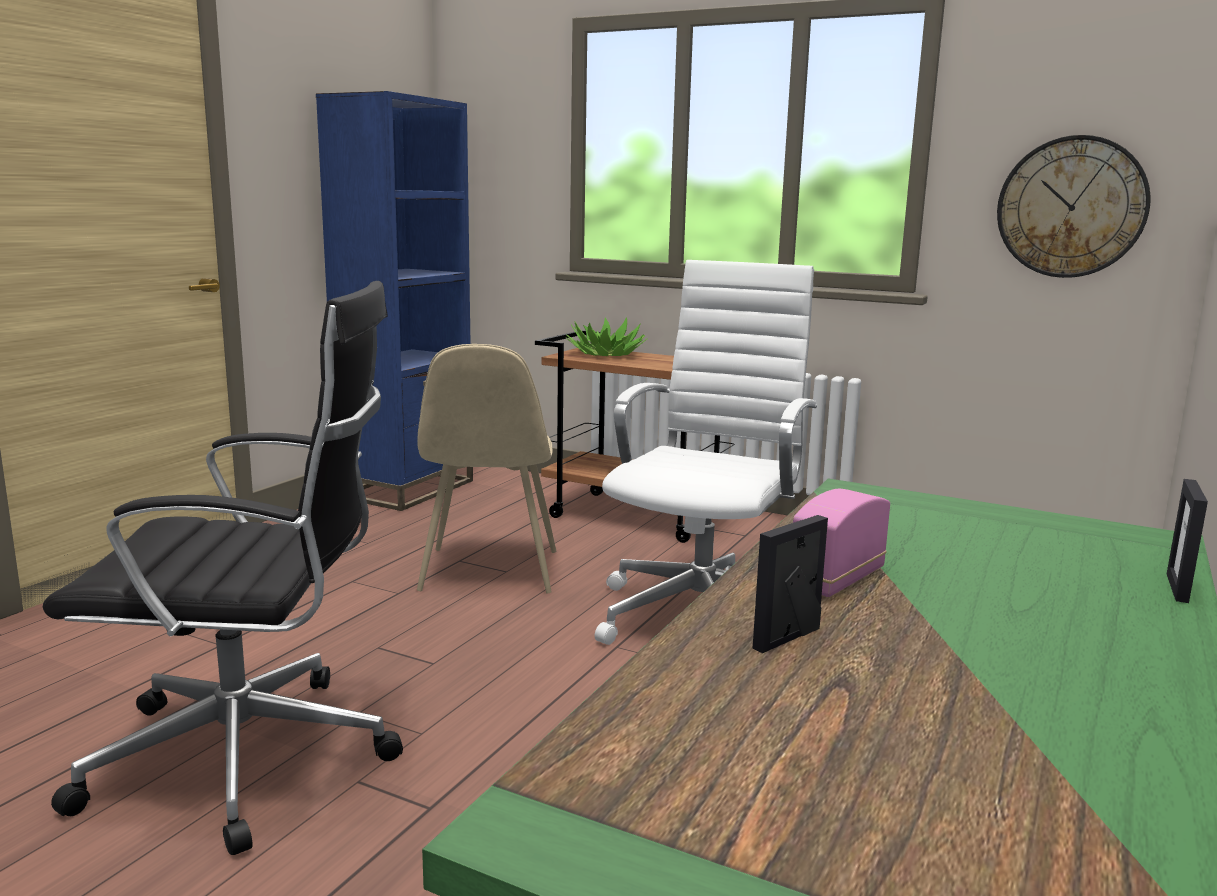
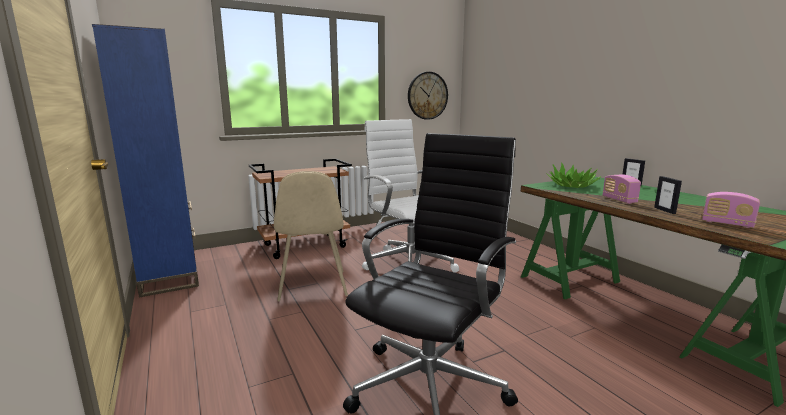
camera: 55 degrees left, 0 degrees up
(489, 572) = (312, 286): beige chair -> beige chair turned 45 degrees clockwise
(606, 354) = (279, 173): potted plant -> potted plant (572, 185)
(728, 729) = (727, 223): none -> radio

